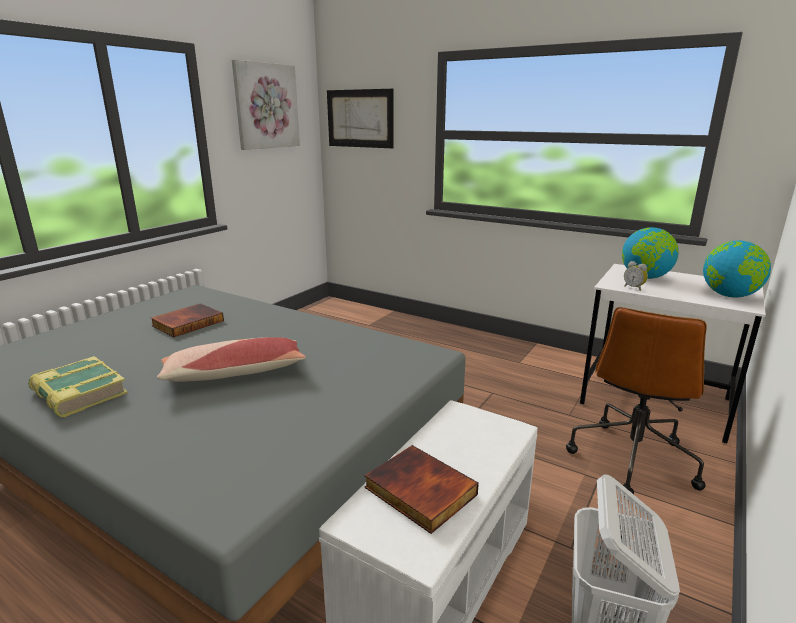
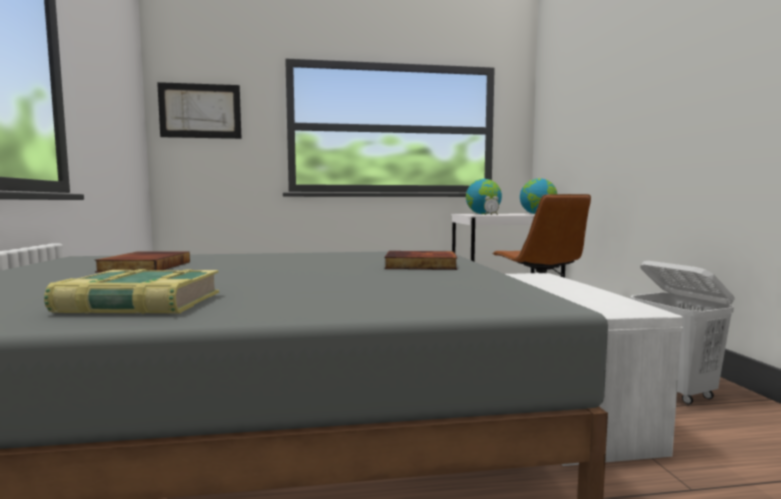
camera: 40 degrees left, 15 degrees down
(234, 373) = (304, 273): pillow -> none
(266, 106) = (109, 77): picture -> none
(418, 491) = (573, 296): book -> book (420, 265)

